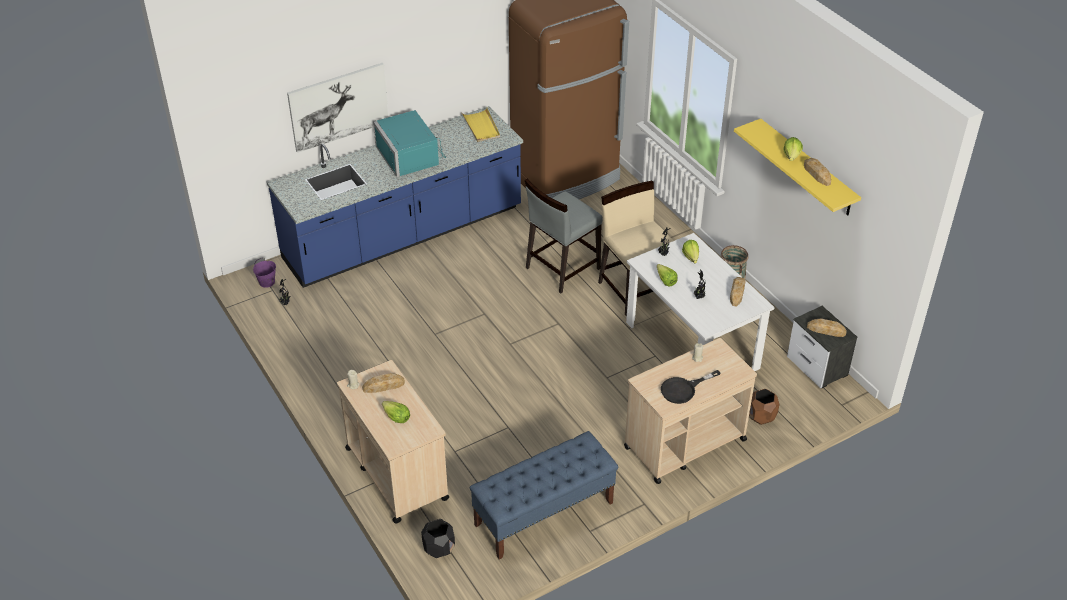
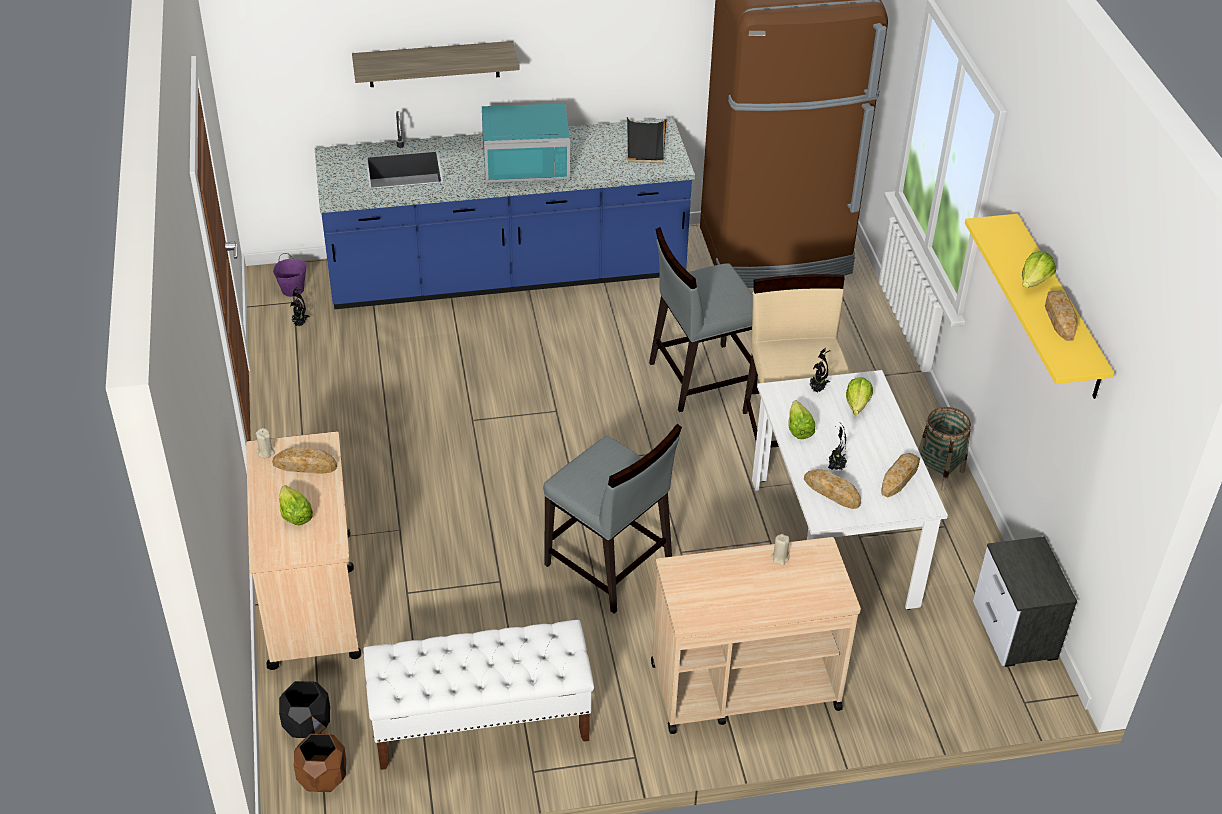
camera: 20 degrees right, 0 degrees up
(339, 107) = (434, 64): picture -> shelf
(412, 156) = (526, 160): turquoise microwave -> turquoise microwave turned 90 degrees counterclockwise
(481, 127) = (646, 143): yellow tray -> black tray
(543, 514) = (480, 724): blue bench -> white bench
(568, 398) = (608, 565): none -> grey chair
(683, 389) = (731, 599): black frying pan -> none
(761, 417) = (884, 681): brown planter -> brown planter (322, 778)
(826, 330) = (1030, 576): bread -> bread (832, 492)

